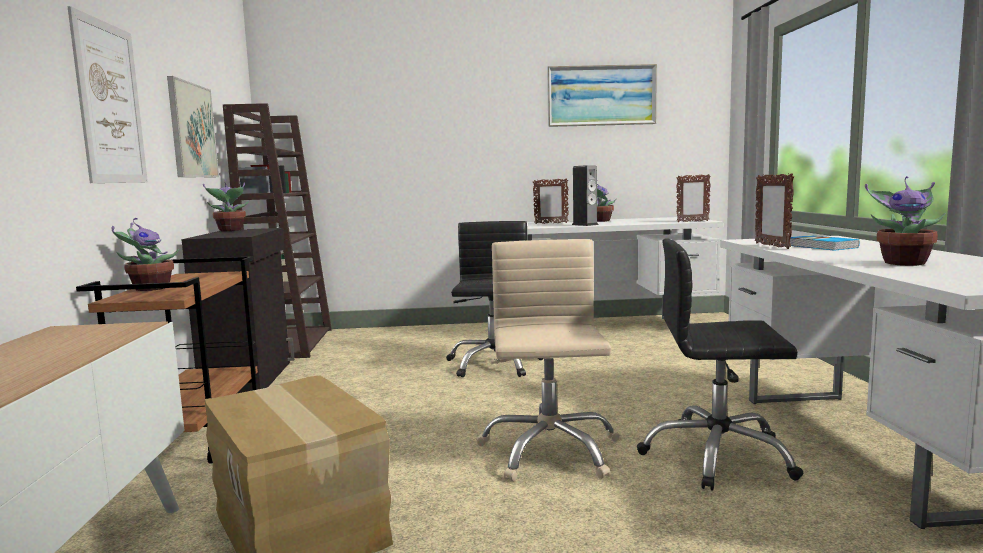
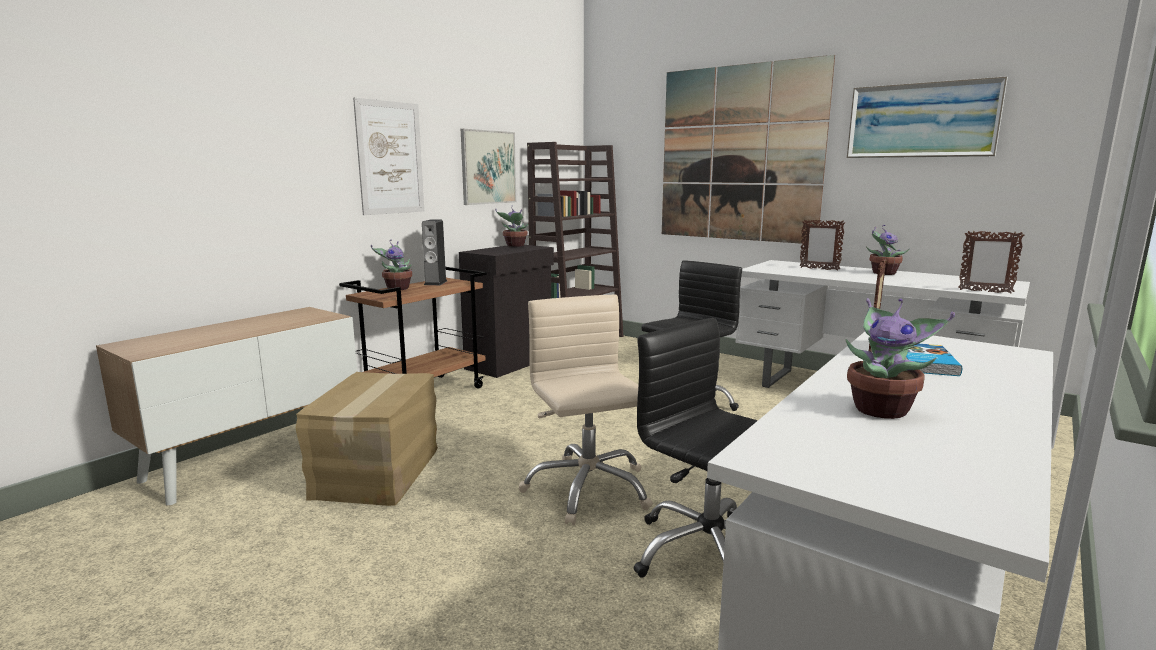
camera: 40 degrees right, 5 degrees up
(447, 124) = (739, 154): none -> picture
(549, 451) = (587, 489): beige office chair -> beige office chair turned 60 degrees counterclockwise
(585, 224) = (841, 276): speaker -> speaker (435, 283)

